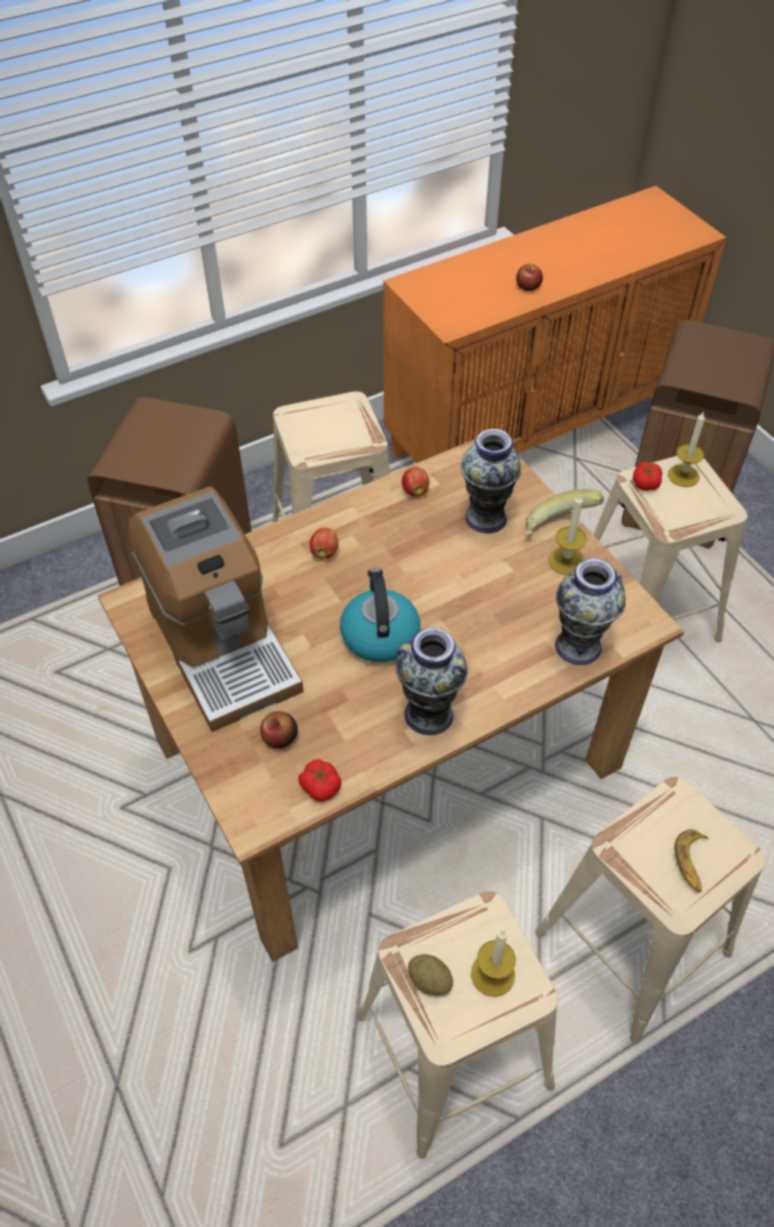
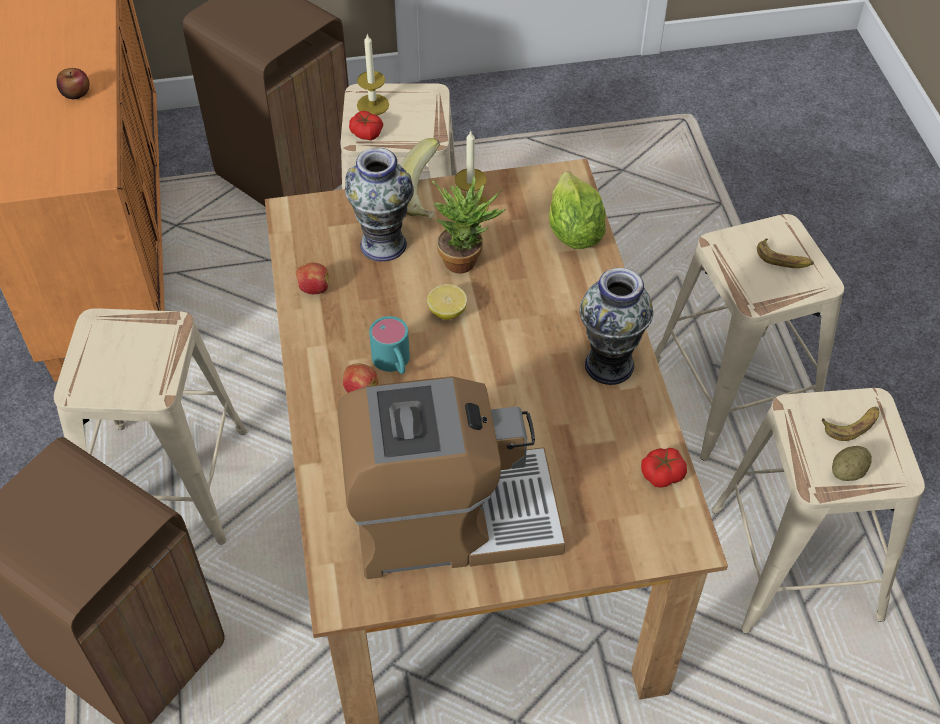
camera: 70 degrees left, 0 degrees up
(280, 737) = (592, 494): apple -> none
(361, 564) = (394, 363): none -> turquoise mug
(379, 634) = (496, 375): kettle -> none
(433, 581) = (447, 311): none -> lemon
(492, 974) = (851, 425): candle -> banana
(499, 577) = (466, 259): none -> potted plant
(578, 645) = (573, 232): vase -> lettuce

